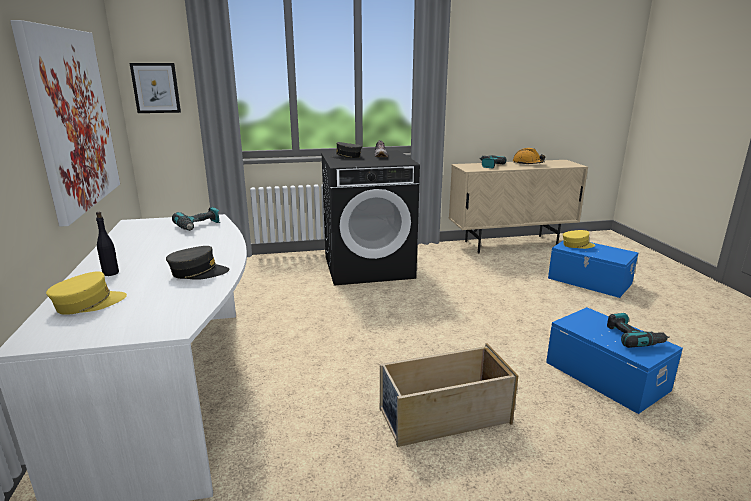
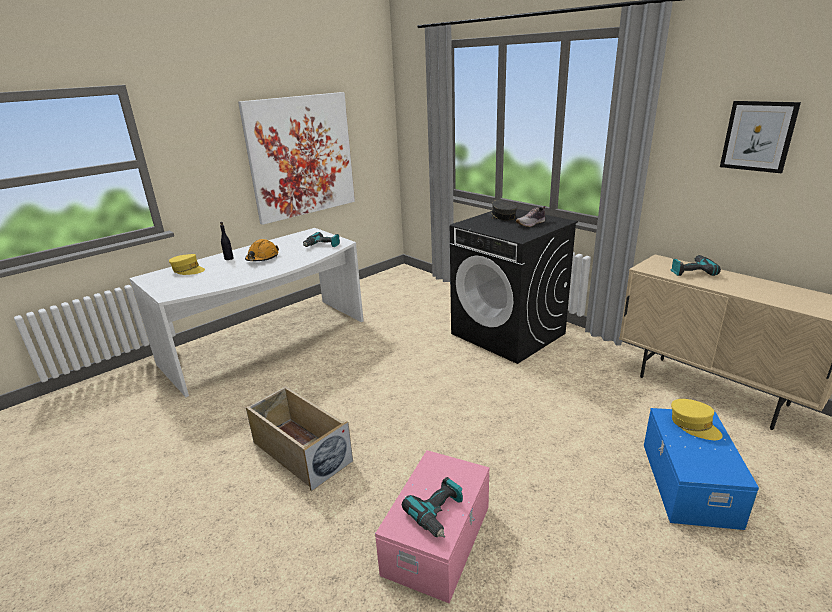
camera: 60 degrees right, 5 degrees up
(156, 88) = (413, 128): picture -> picture (758, 136)
(198, 272) = (243, 274): grey cap -> none
(528, 164) = (759, 287): orange hard hat -> orange hard hat (262, 258)
(606, 375) = (439, 539): blue storage box -> pink storage box

